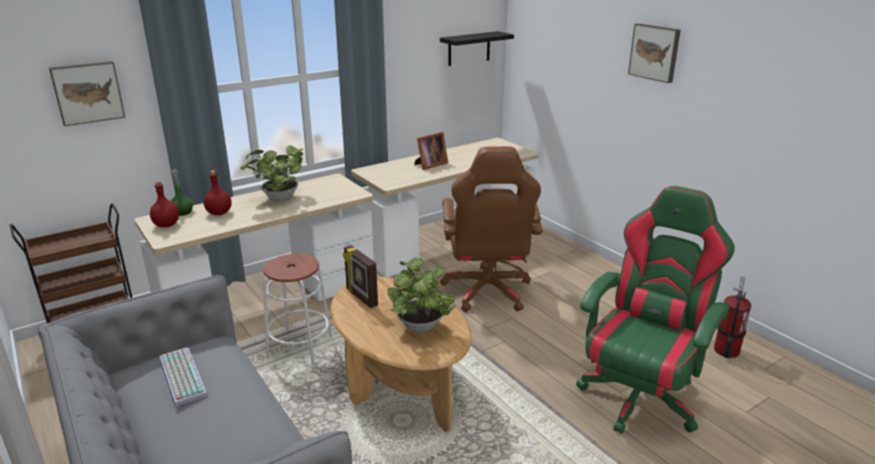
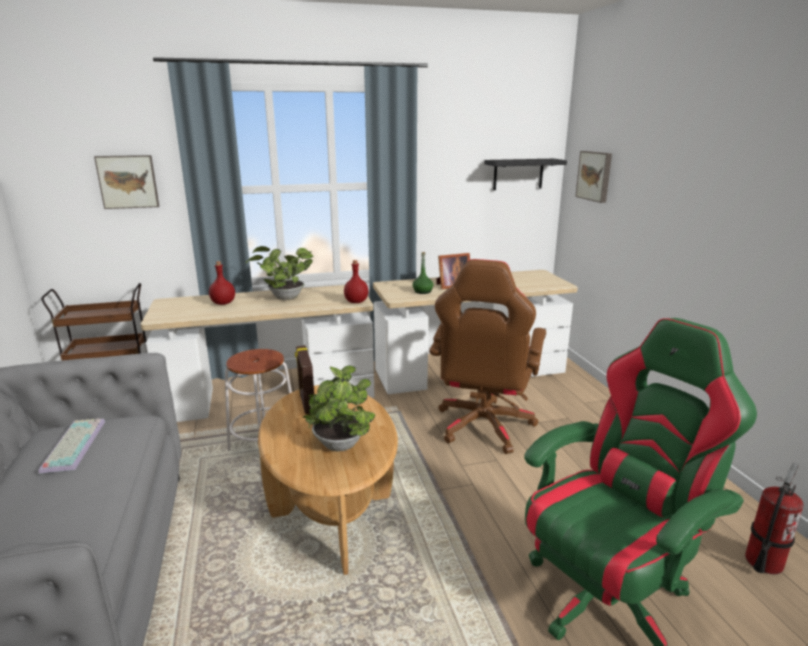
camera: 20 degrees right, 5 degrees down
(166, 225) = (171, 307): red bottle -> red bottle (356, 302)
(182, 212) = (195, 299): green bottle -> green bottle (422, 291)
(655, 52) = (710, 168): picture -> picture (595, 176)

